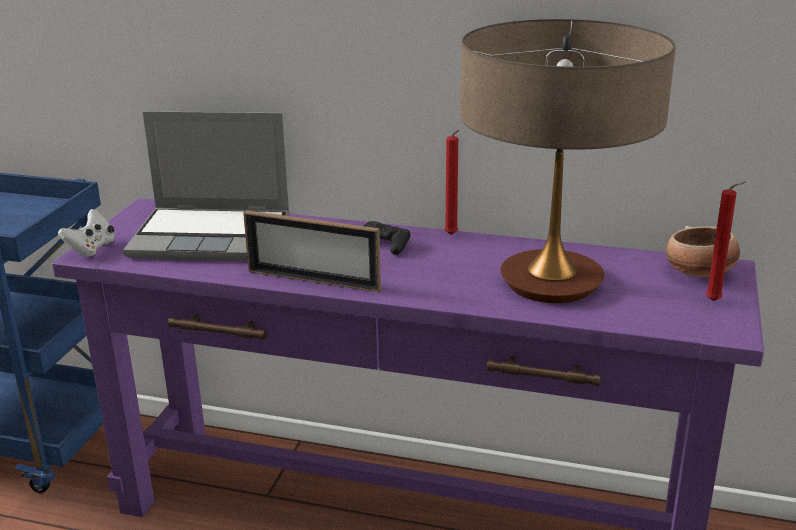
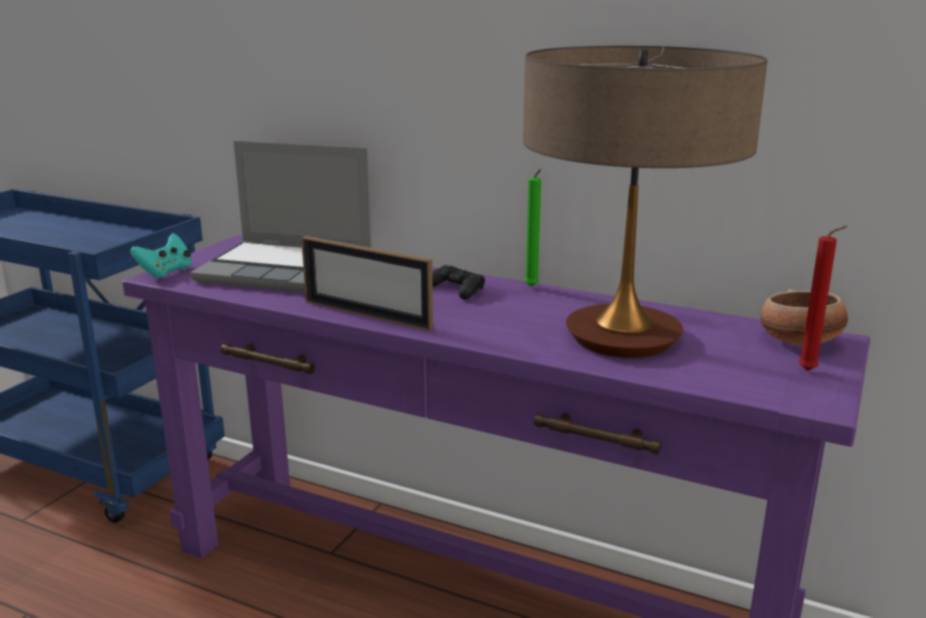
camera: 10 degrees right, 5 degrees down
(91, 249) = (166, 272): white game controller -> turquoise game controller
(452, 235) = (532, 287): red candle -> green candle

